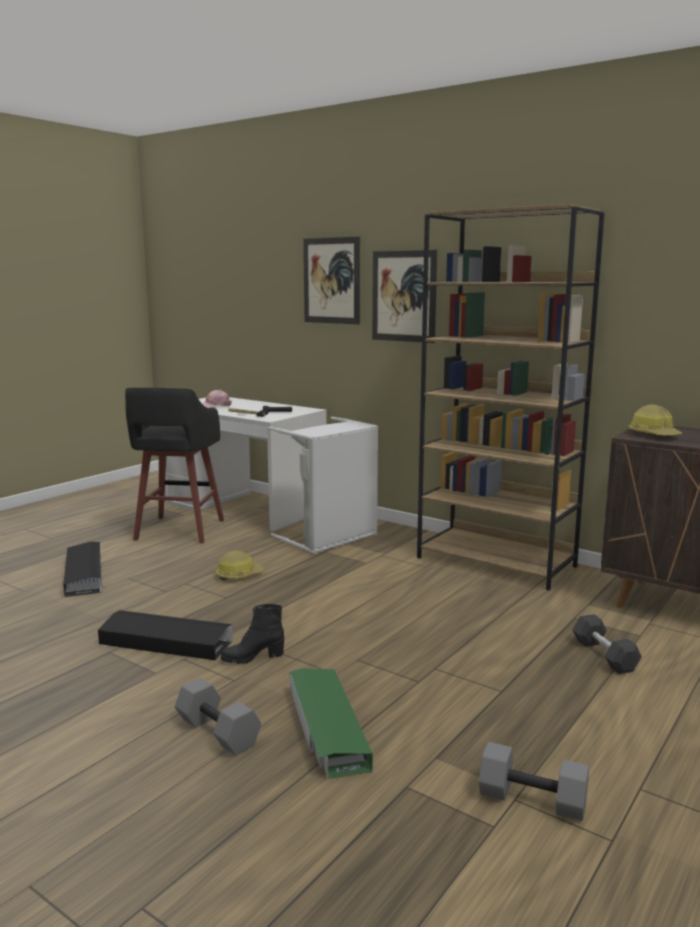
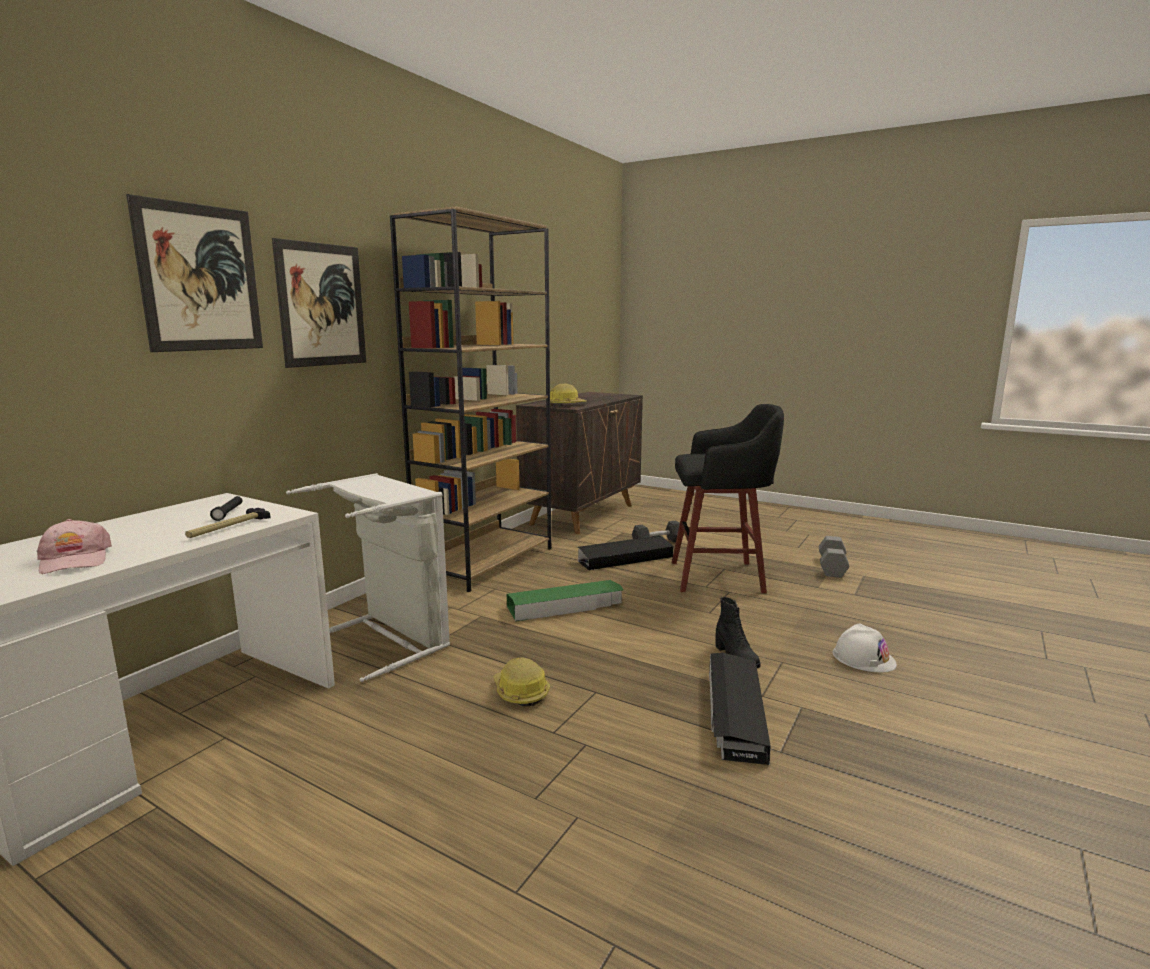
camera: 95 degrees left, 0 degrees up
(84, 575) = (522, 866): black storage box -> black storage box (624, 559)
(178, 531) = (281, 790): black stool -> black stool (720, 577)
(219, 732) = (863, 658): grey dumbbell -> white hard hat
(327, 728) = (818, 619): green storage box -> green storage box (565, 606)

